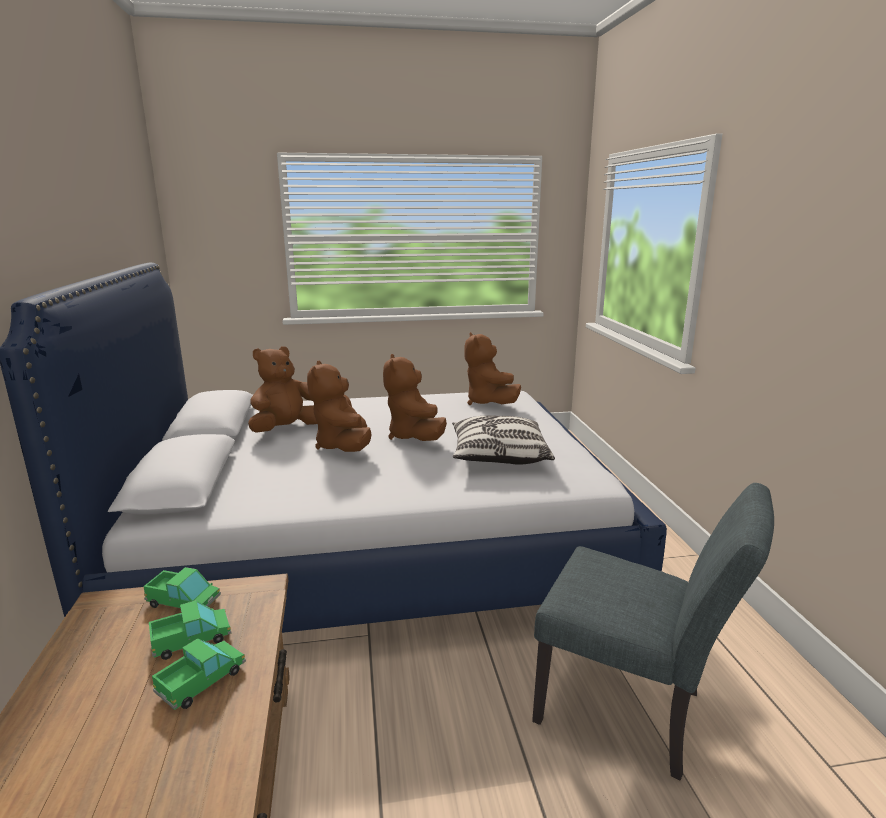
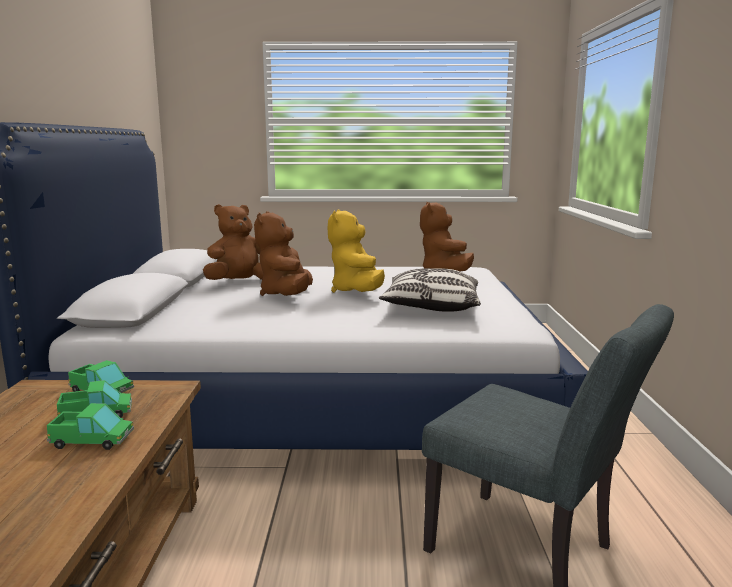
camera: 10 degrees right, 5 degrees down
(202, 681) = (92, 440): toy truck -> toy truck turned 45 degrees clockwise
(414, 437) = (357, 292): brown plush toy -> yellow plush toy

